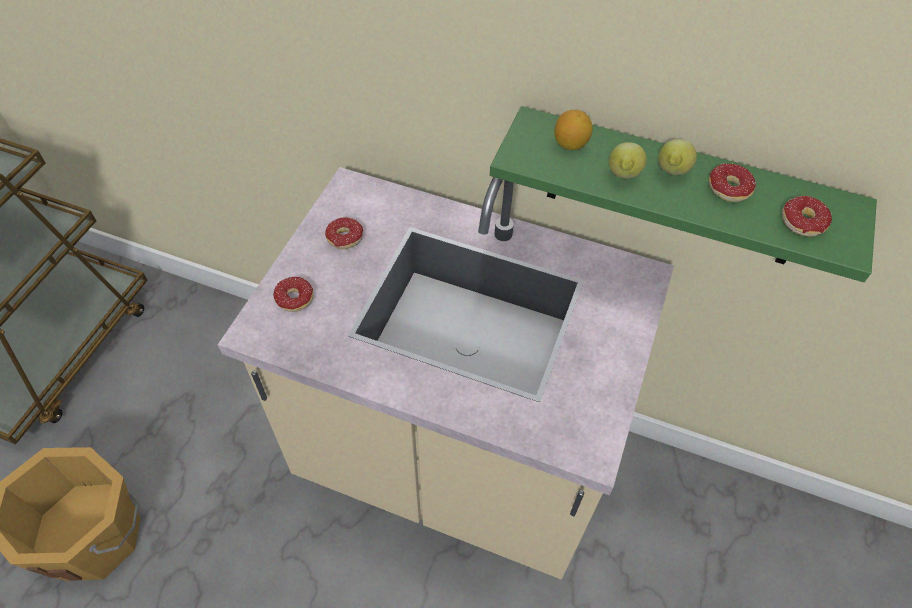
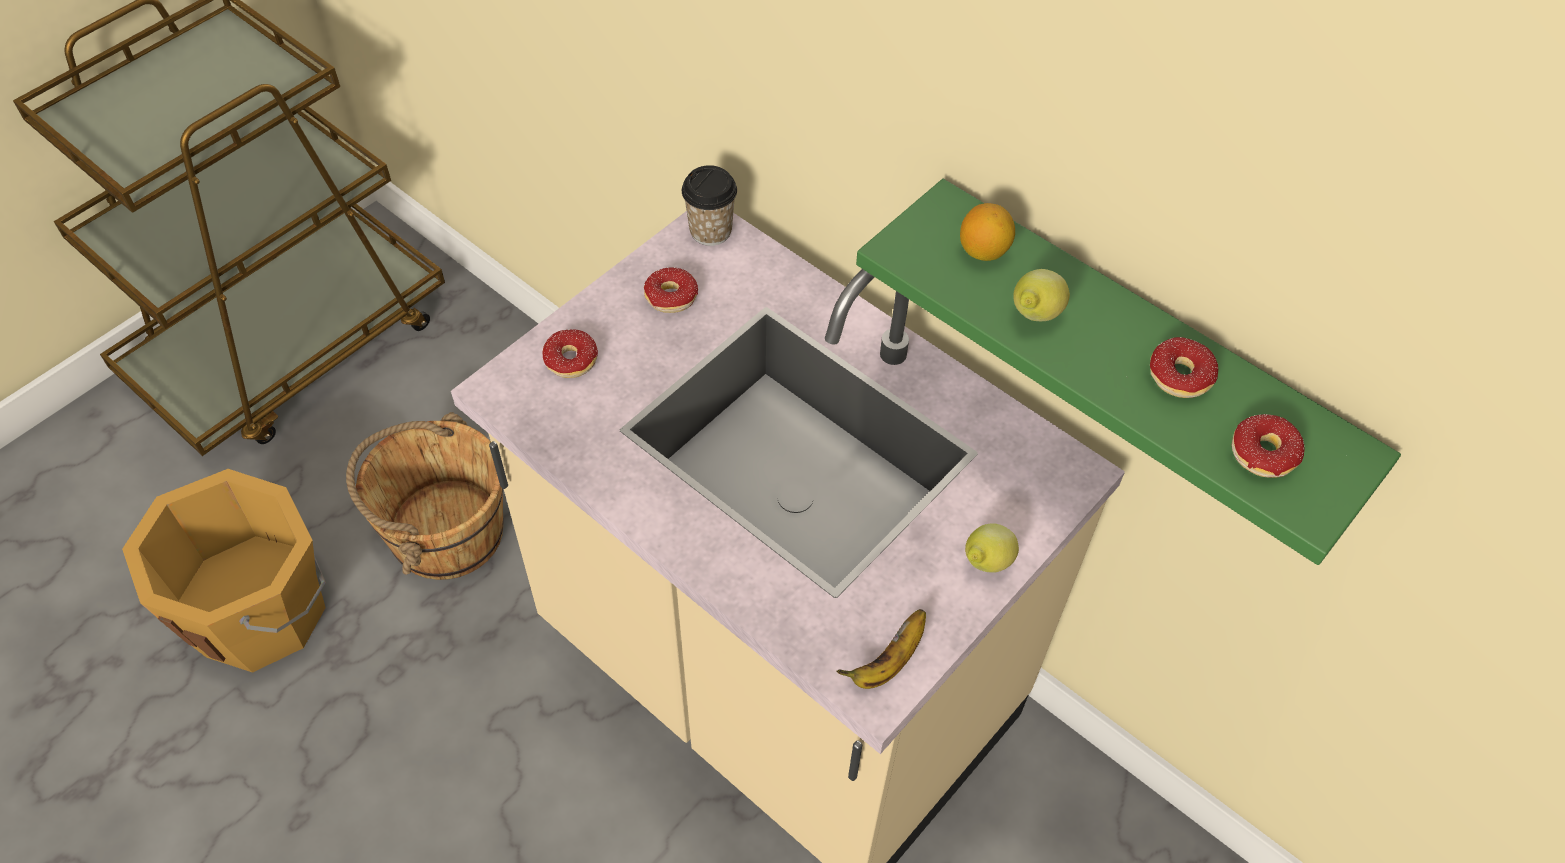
camera: 20 degrees right, 0 degrees up
(205, 440) = (445, 531): none -> brown bucket
(352, 189) = (710, 231): none -> cup
(592, 433) = (888, 663): none -> banana
(671, 173) = (1107, 330): lemon -> lemon (985, 563)

